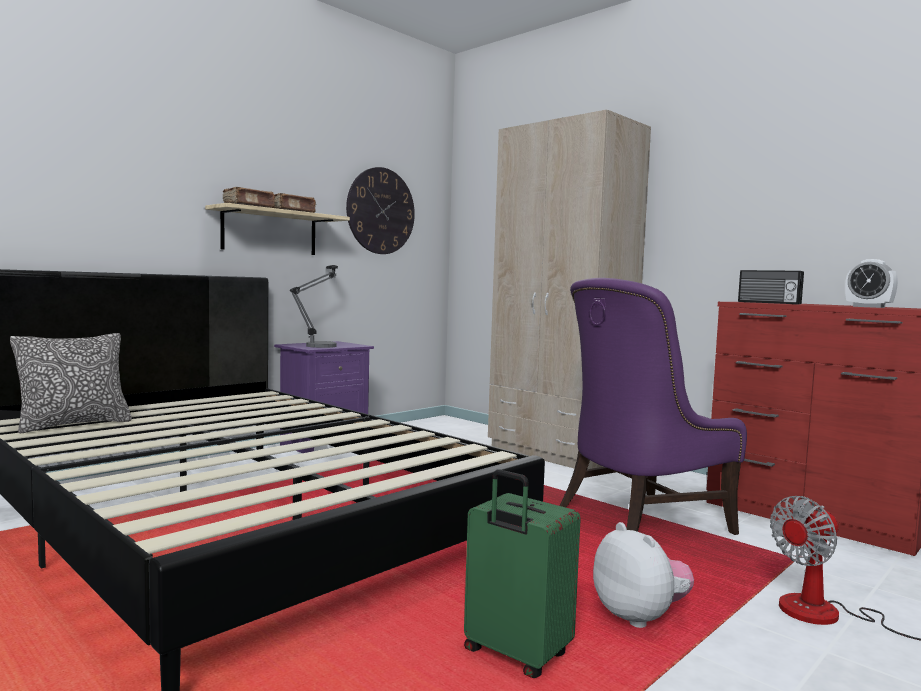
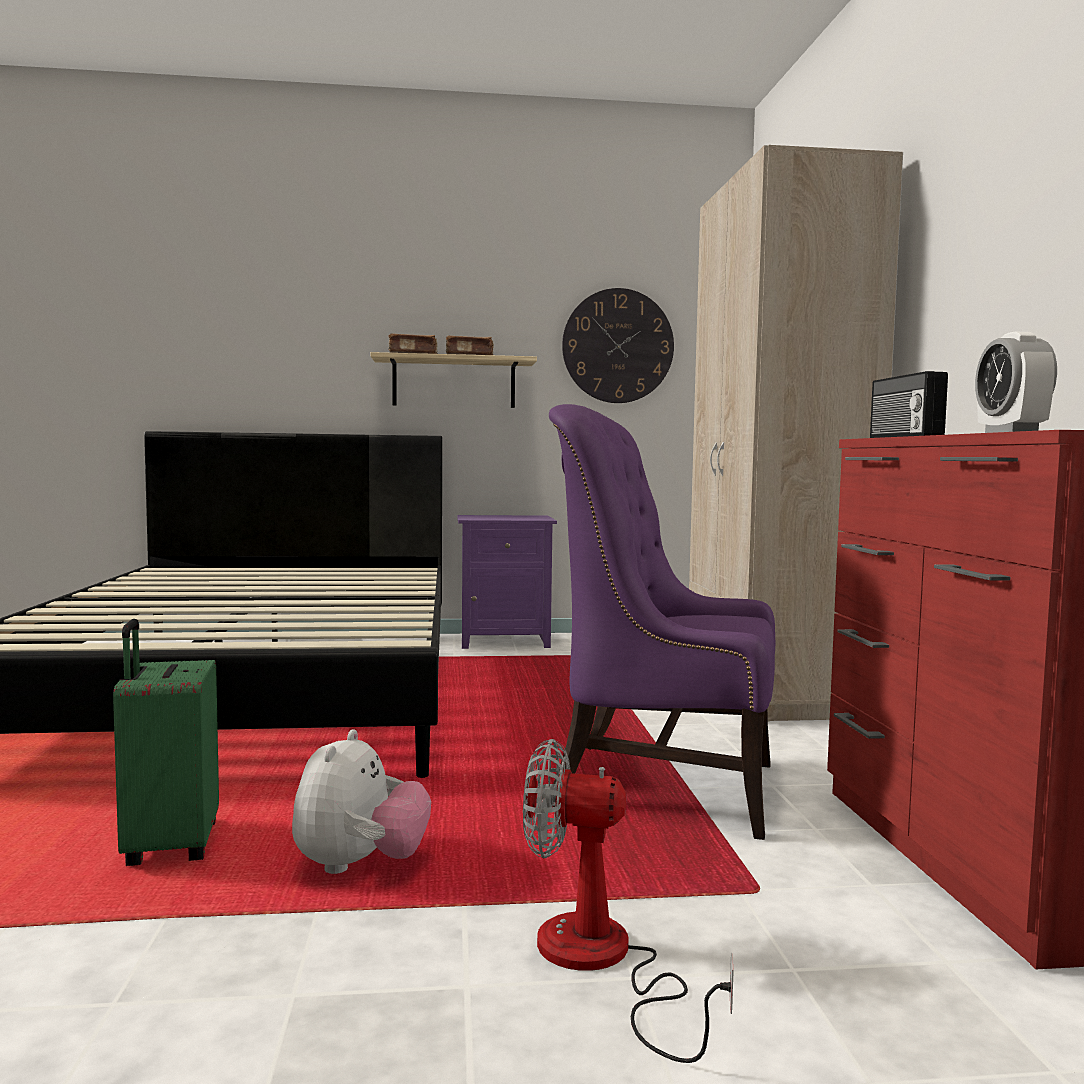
camera: 40 degrees right, 0 degrees up
(74, 424) = (188, 575): pillow -> none
(322, 345) = (500, 517): table lamp -> none

